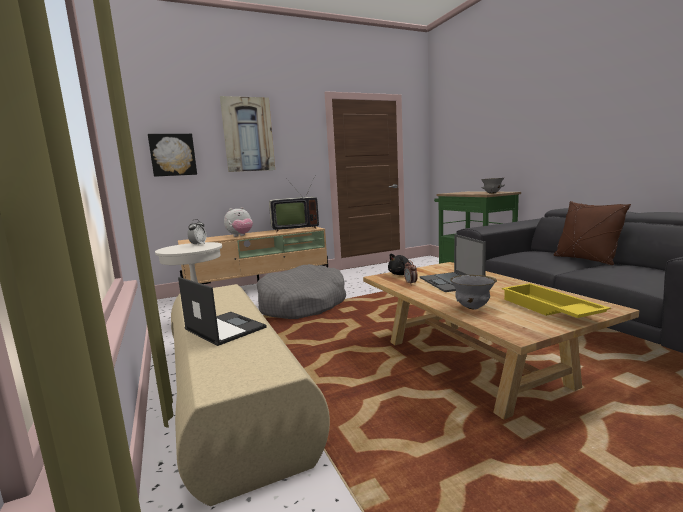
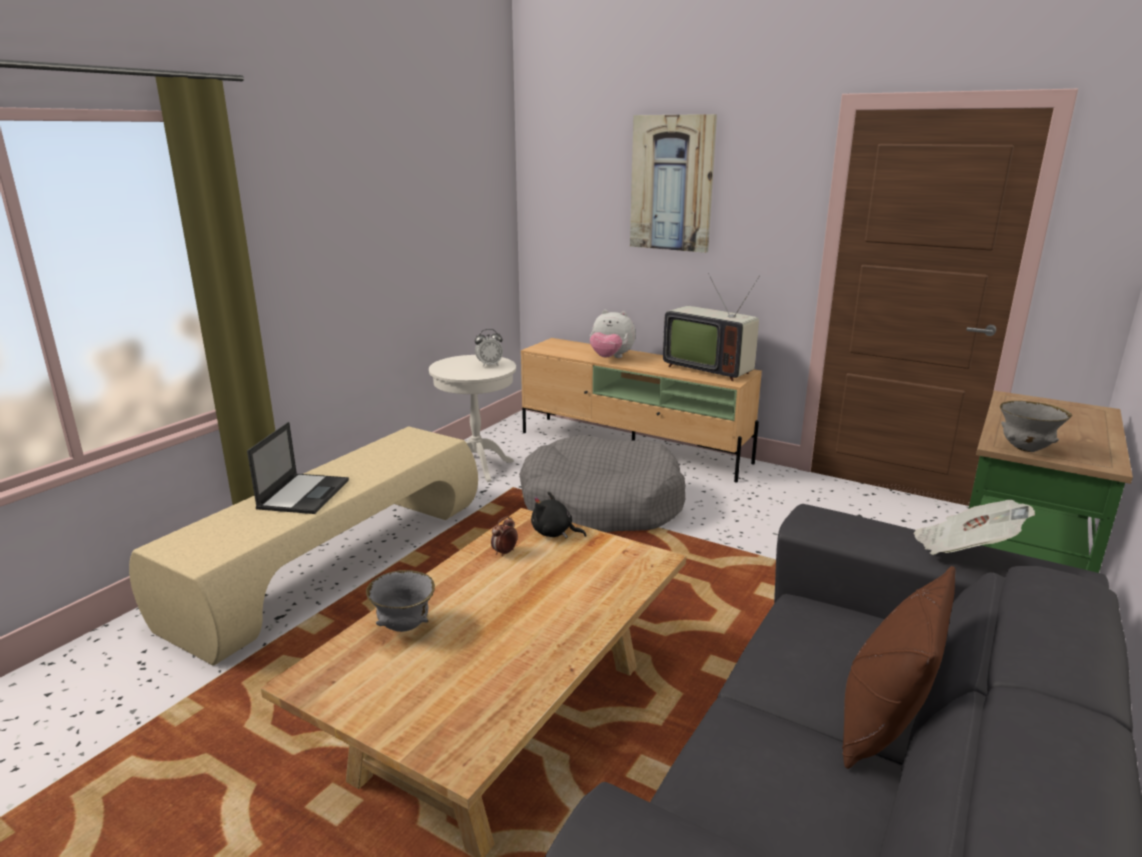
camera: 55 degrees right, 10 degrees up
(173, 155) = (562, 210): picture -> none
(451, 282) = (533, 585): laptop -> none
(516, 221) = (964, 549): none -> newspaper
(548, 309) = (427, 695): yellow tray -> none

